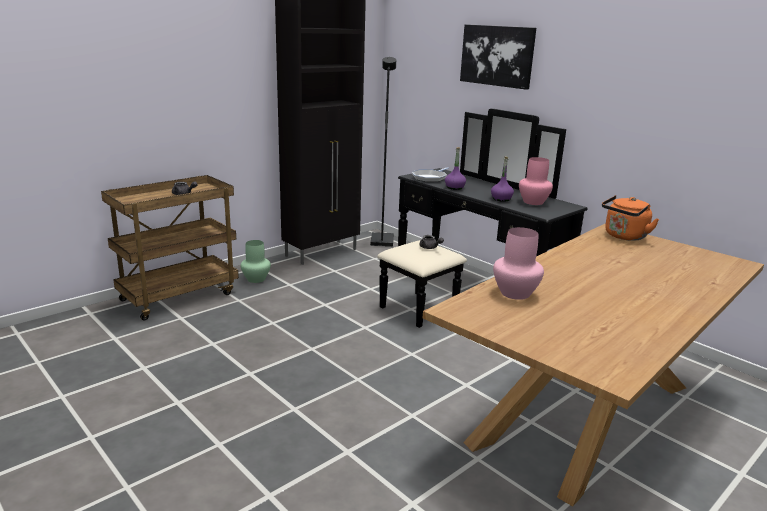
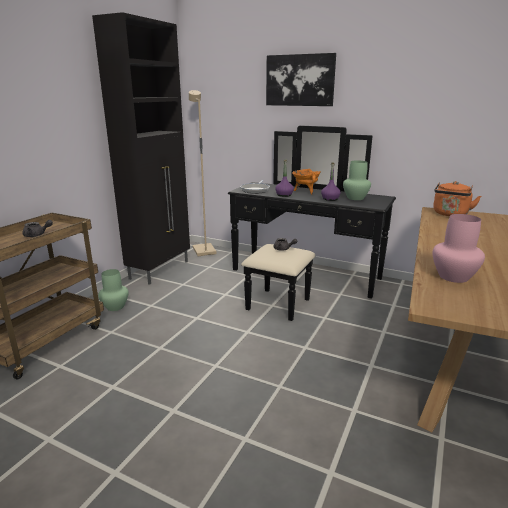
camera: 20 degrees left, 0 degrees up
(381, 241) = (203, 251): black floor lamp -> beige floor lamp
(485, 187) = (305, 191): none -> orange cooking pot
(533, 202) = (355, 198): pink vase -> green vase

